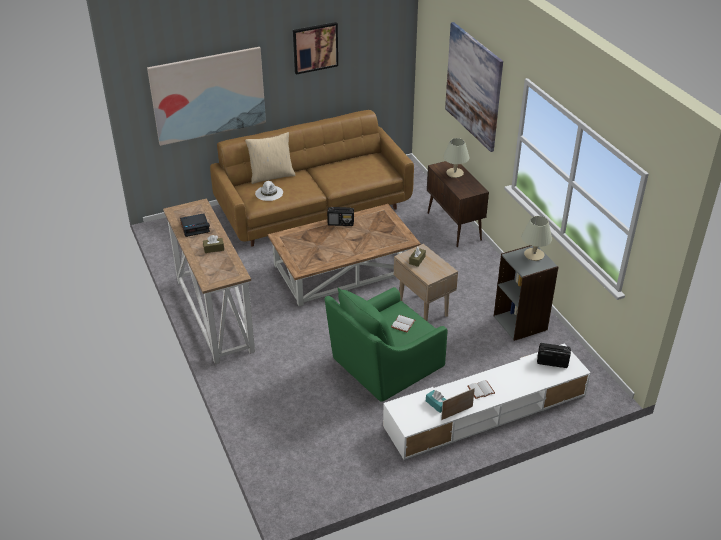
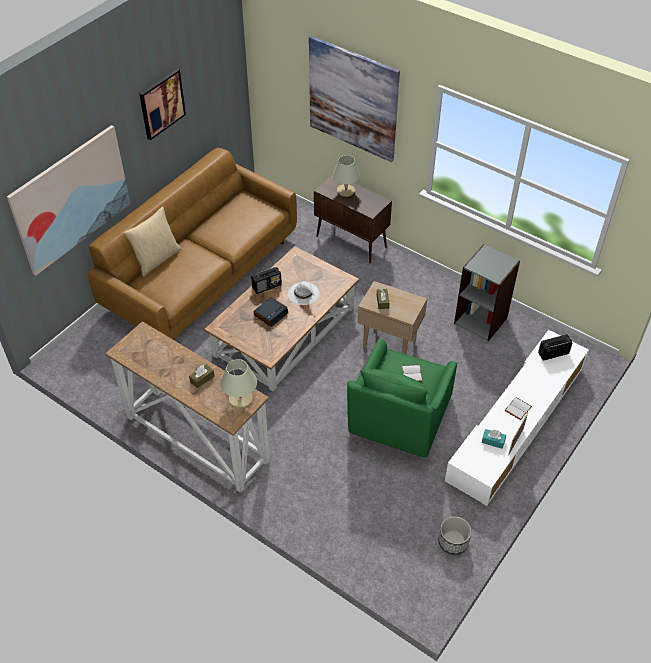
camera: 30 degrees left, 10 degrees up
(195, 227) = (161, 362): alarm clock -> alarm clock (271, 314)
(269, 193) = (171, 281): white hat -> white hat (304, 294)
(351, 473) = (453, 542): none -> planter
(534, 255) = (491, 257): beige table lamp -> beige table lamp (241, 399)

